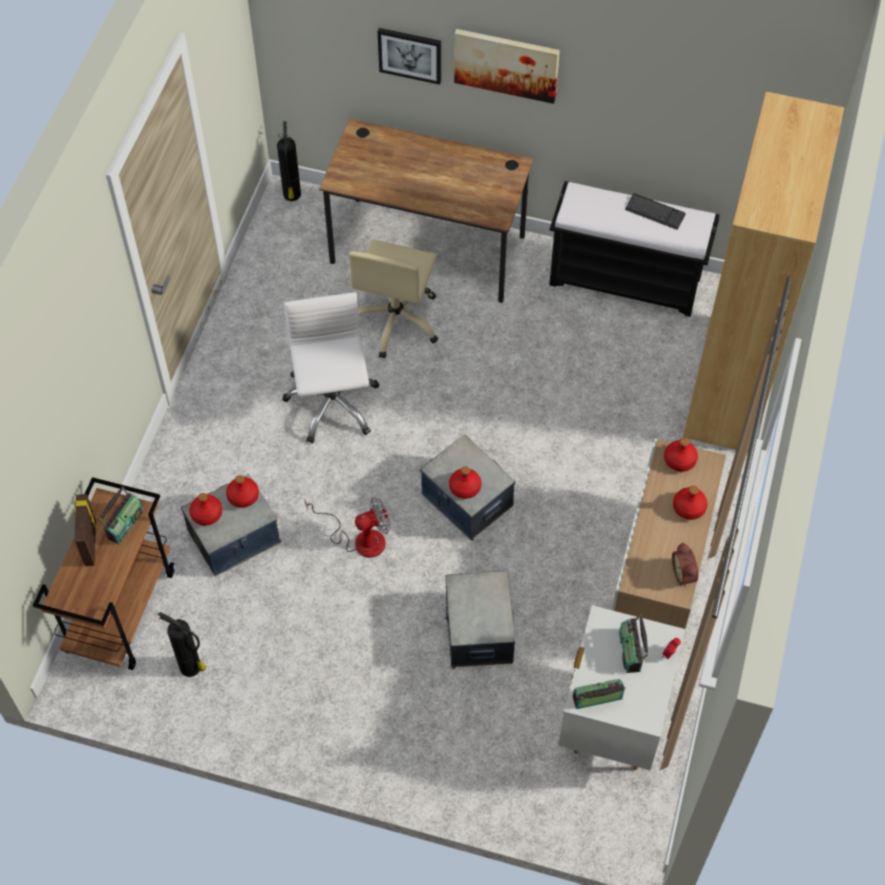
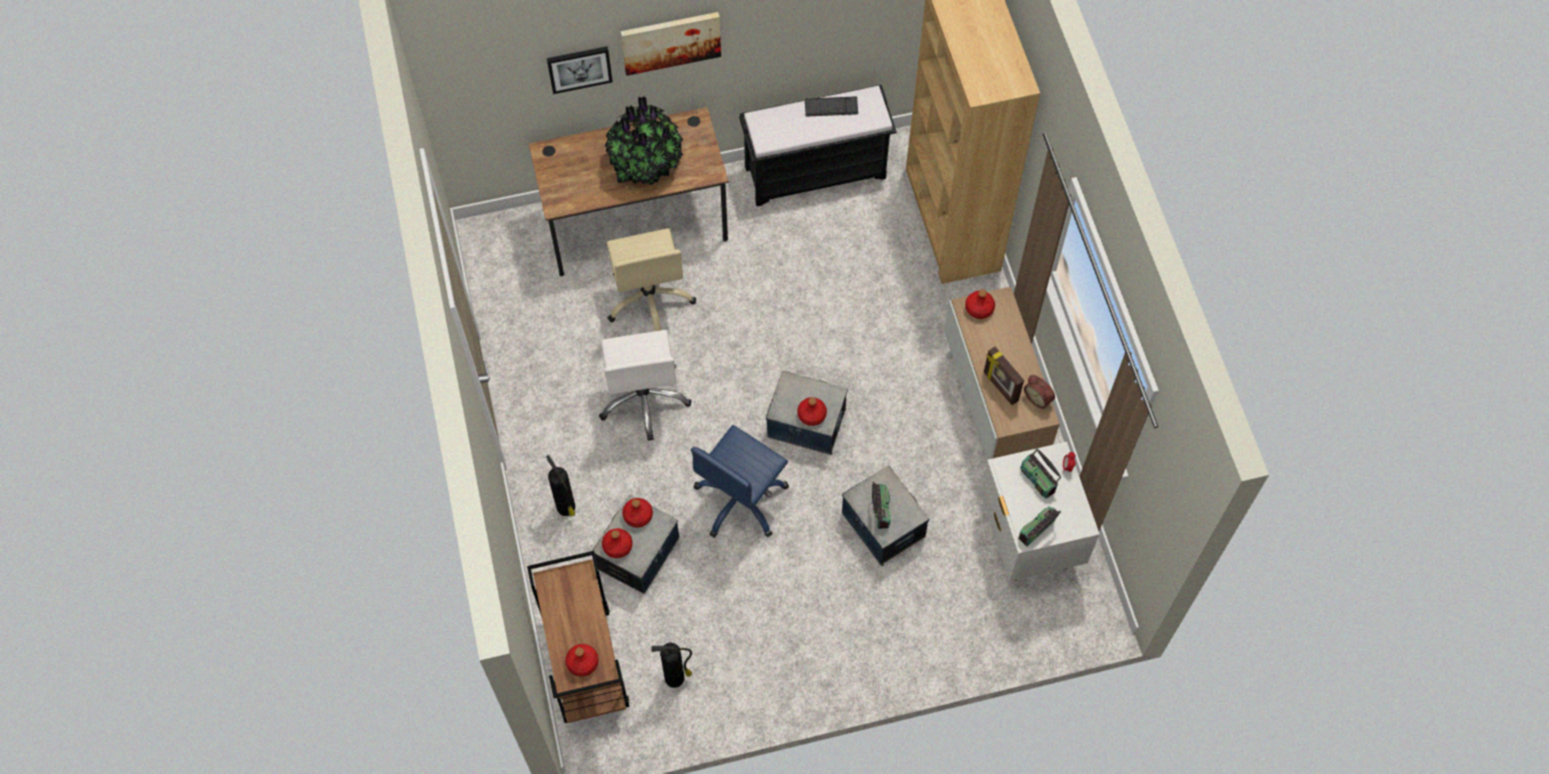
camera: 30 degrees left, 5 degrees up
(89, 543) = (560, 621): picture frame -> picture frame (1000, 387)
(124, 523) = (577, 590): radio -> radio (880, 510)
(292, 195) = (486, 231): fire extinguisher -> fire extinguisher (566, 508)
(332, 404) = (644, 399): white office chair -> white office chair turned 150 degrees counterclockwise
(359, 539) = (741, 500): fan -> blue office chair
(443, 181) = (646, 163): none -> potted plant
(689, 508) = (1009, 344): red bottle -> red bottle (583, 663)

